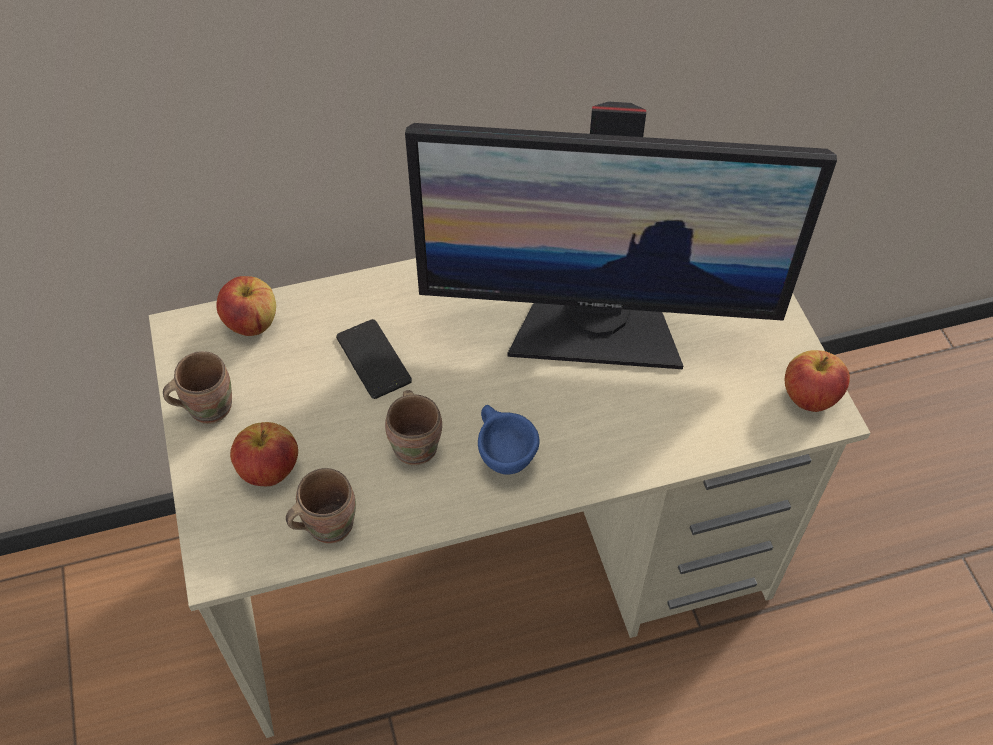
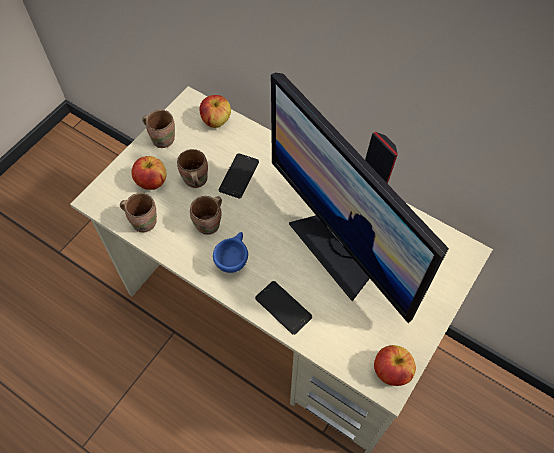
camera: 50 degrees right, 5 degrees up
(325, 416) = (194, 181): none -> brown mug
(625, 448) = (283, 307): none -> phone

